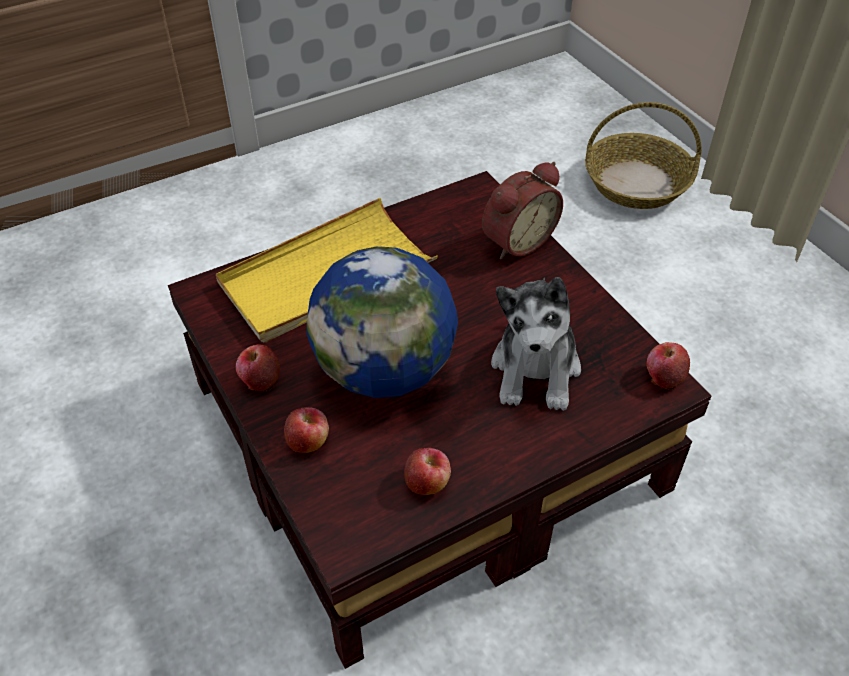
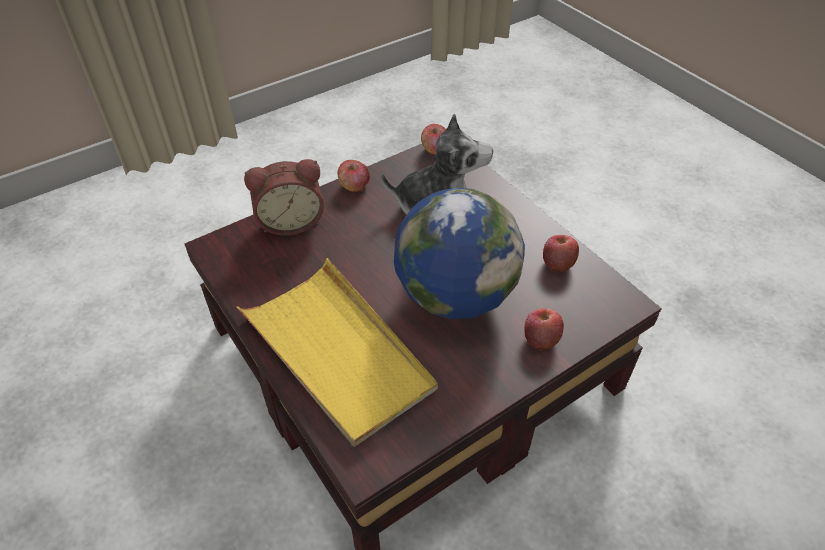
camera: 95 degrees left, 0 degrees up
(260, 379) = (481, 385): apple -> apple (354, 186)
(516, 241) = (291, 221): alarm clock -> alarm clock turned 120 degrees clockwise
(637, 183) = (114, 217): basket -> none

